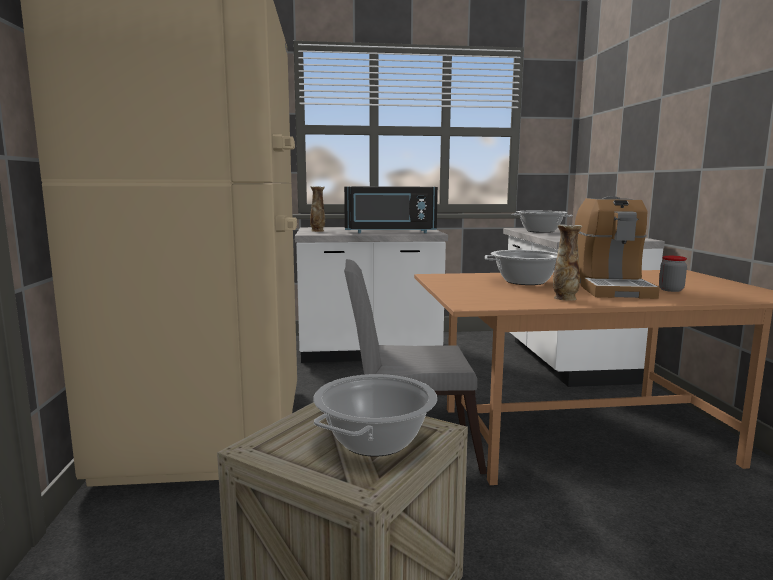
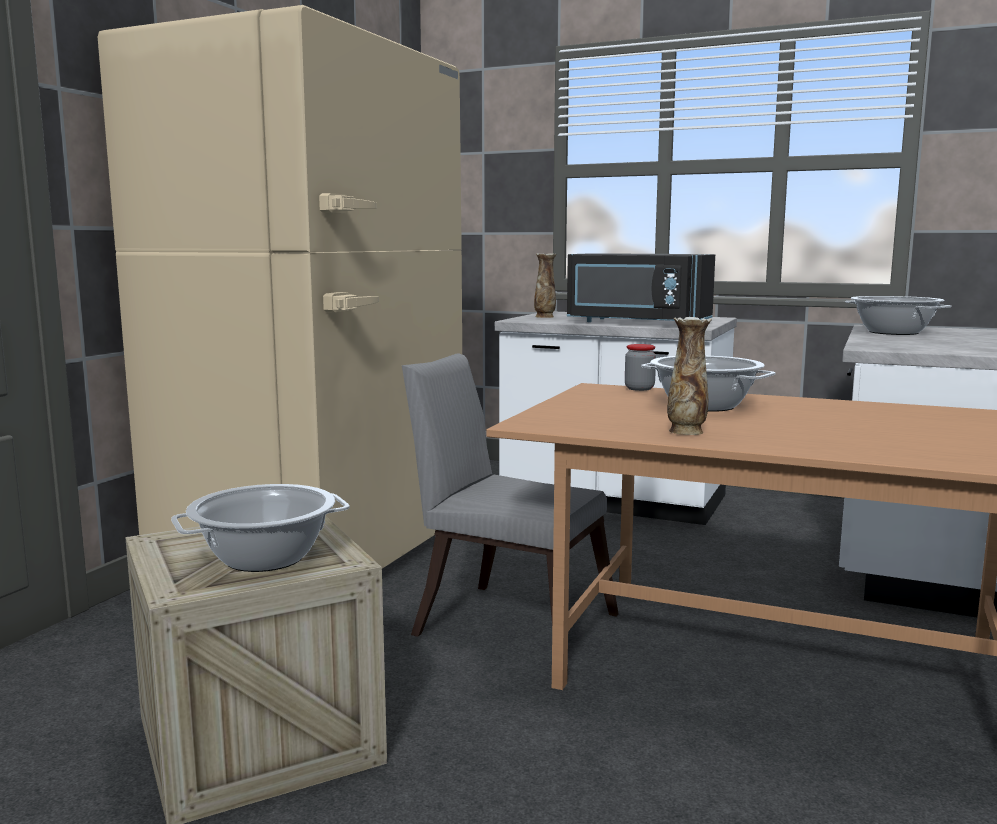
camera: 30 degrees right, 0 degrees up
(610, 287) = (815, 426): coffee machine -> none
(671, 290) = (914, 440): jar -> jar (639, 388)

